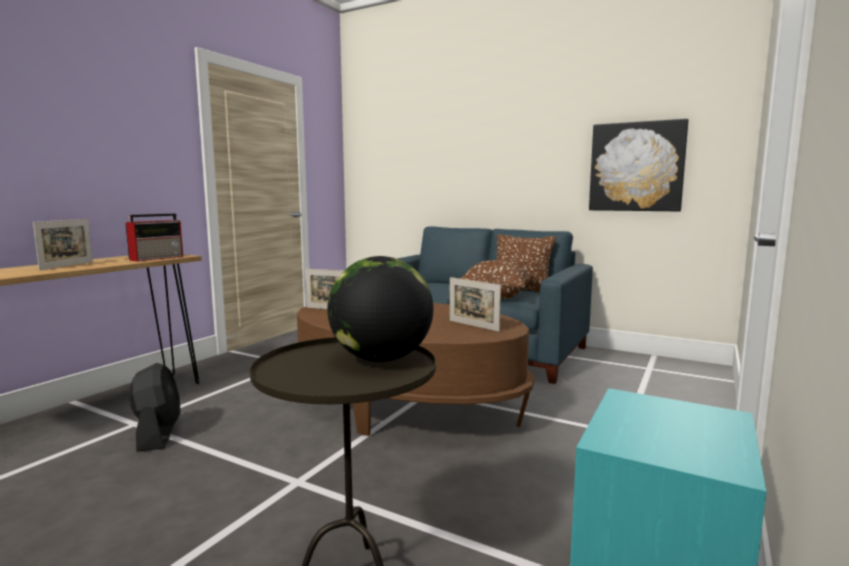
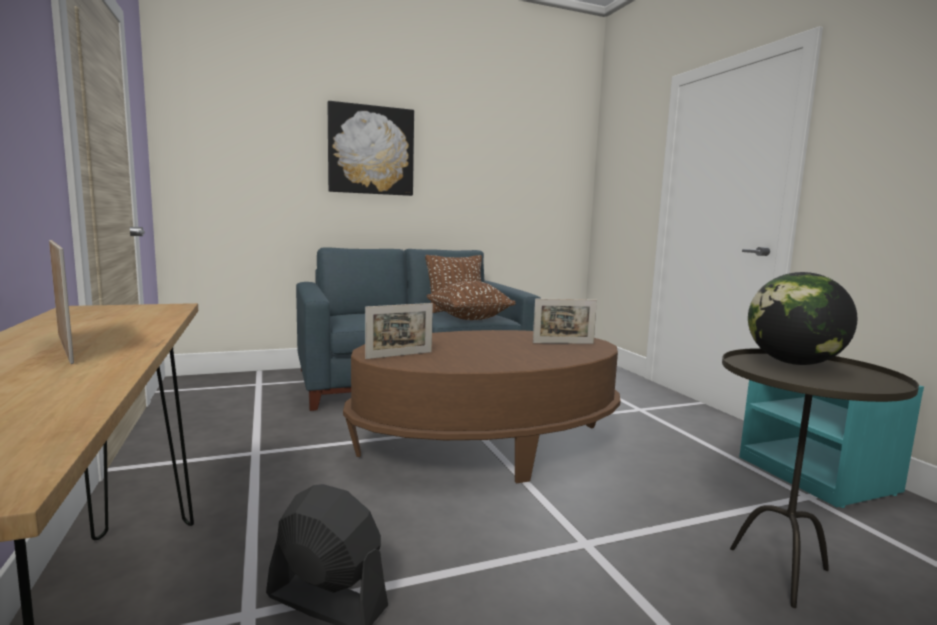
camera: 50 degrees left, 0 degrees up
(158, 258) = (154, 314): radio -> none
(636, 167) = (518, 192): picture -> picture (371, 150)

